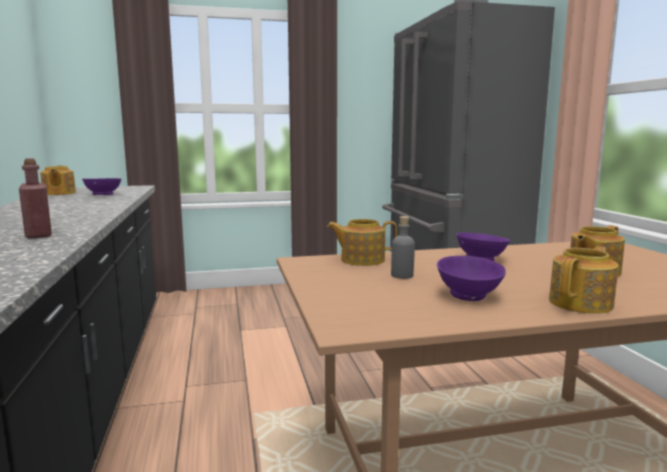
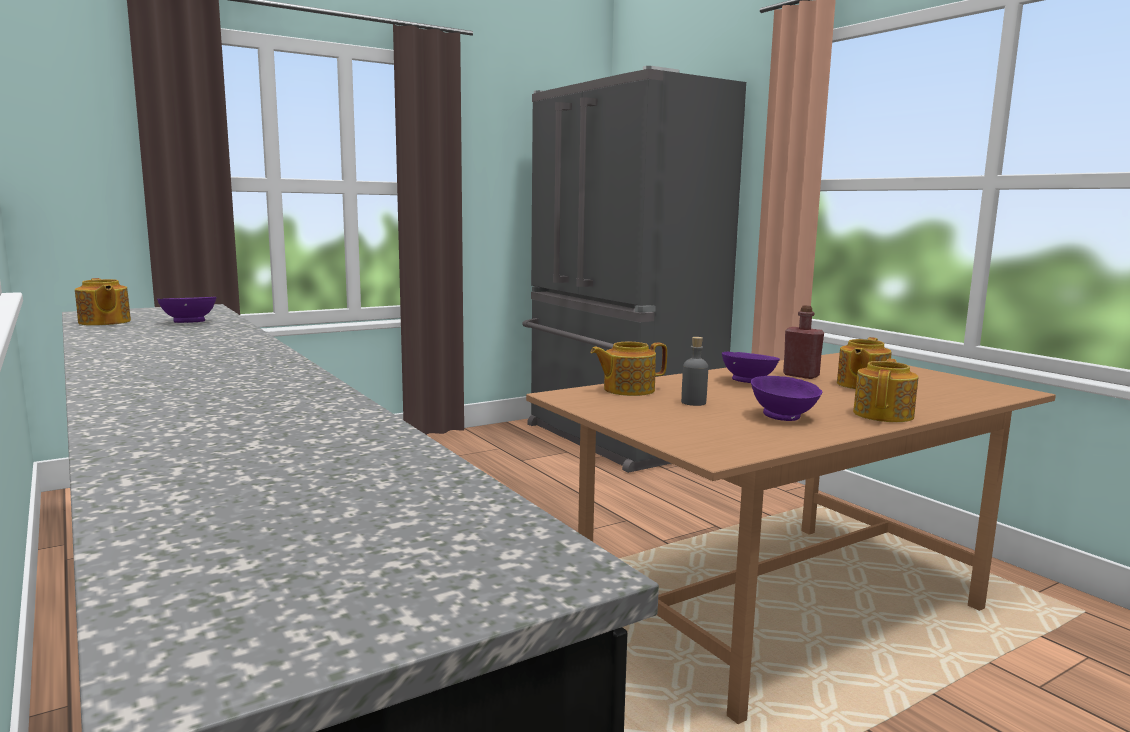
camera: 20 degrees left, 0 degrees up
(38, 235) = (264, 381): red bottle -> red bottle (801, 375)

